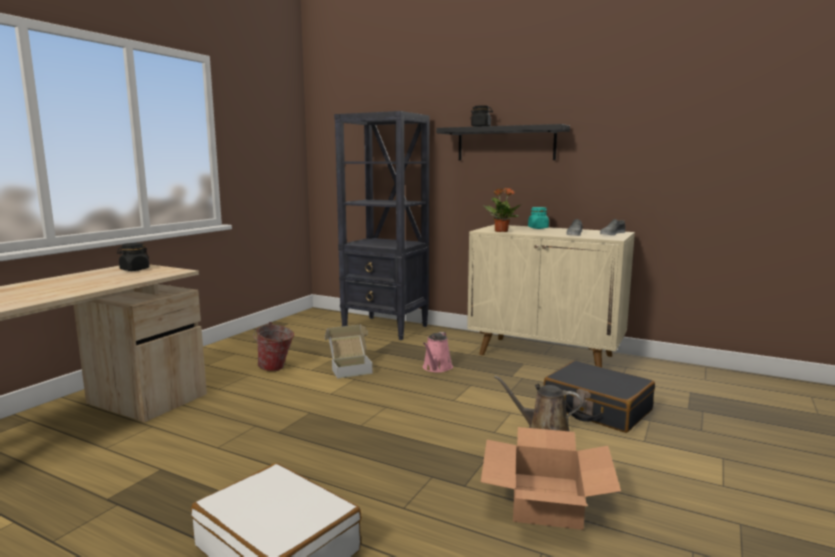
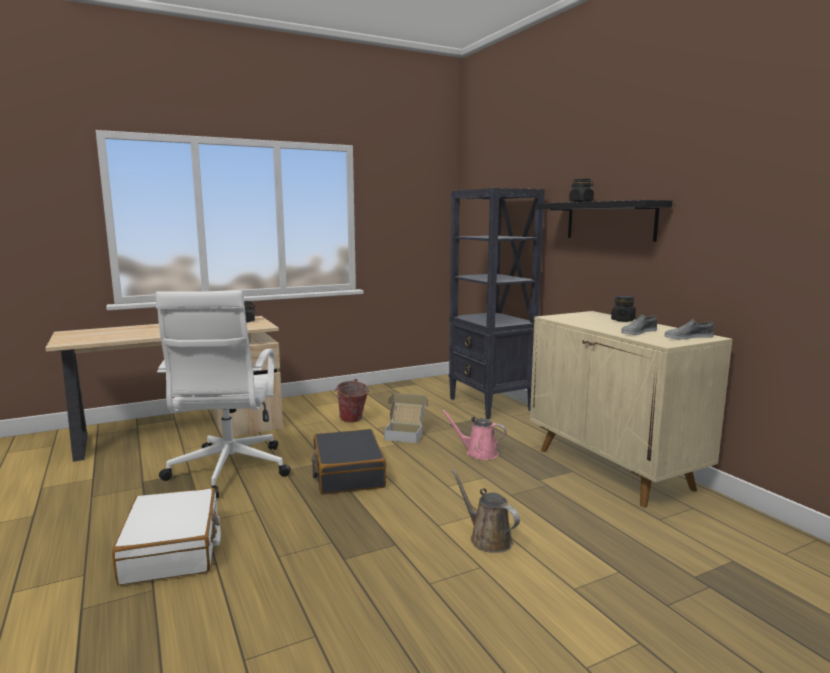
camera: 35 degrees right, 0 degrees up
(211, 453) = (228, 471): none -> white office chair
(436, 368) = (478, 453): pink watering can -> pink watering can turned 60 degrees clockwise
(501, 231) = (565, 320): potted plant -> none
(538, 228) = (622, 320): turquoise jar -> black jar
(545, 500) = (386, 598): cardboard box -> none
(596, 409) = (576, 539): black suitcase -> black suitcase (347, 473)

